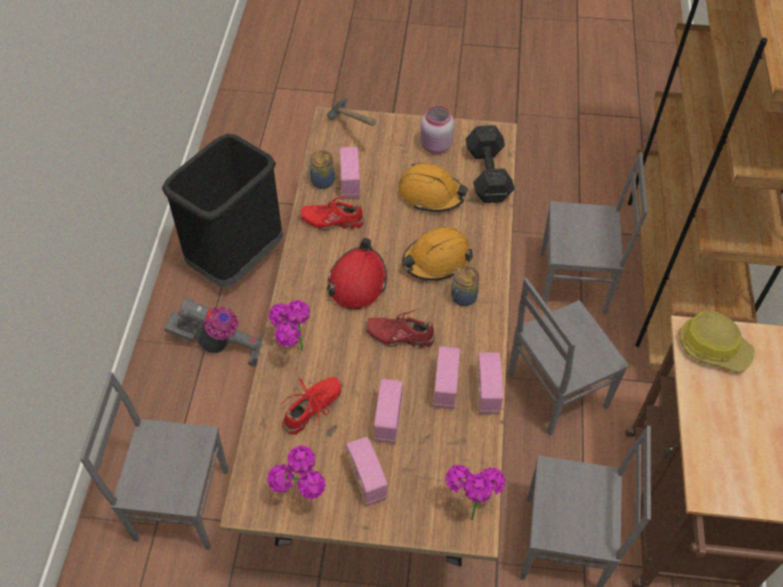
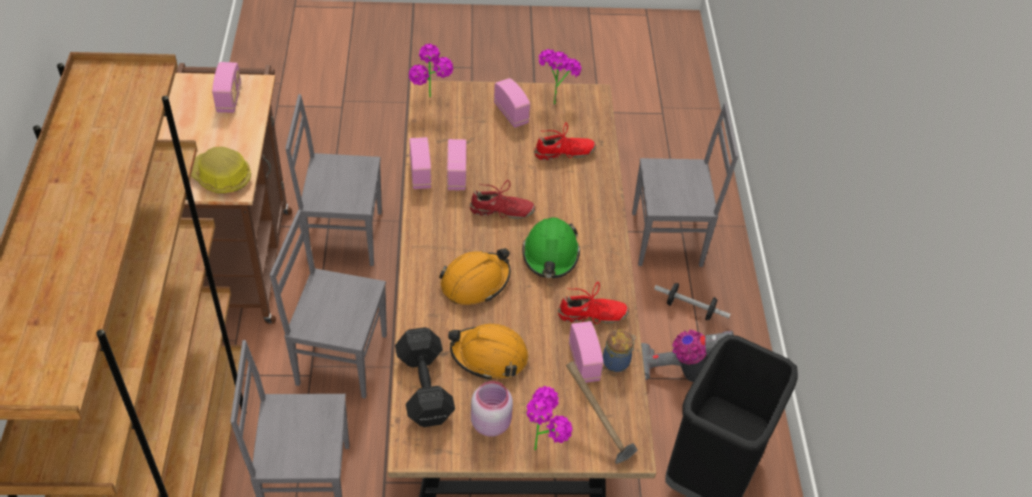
camera: 170 degrees right, 5 degrees down
(192, 411) = (690, 309): none -> dumbbell
(292, 354) = (593, 190): potted plant -> potted plant (543, 444)
(313, 409) = (564, 153): red shoe -> red shoe turned 135 degrees counterclockwise
(357, 282) = (550, 255): red hard hat -> green hard hat
(388, 420) = (501, 150): radio -> radio (229, 99)
(462, 297) = (446, 248): jar -> none
(555, 390) = (340, 358): grey chair -> grey chair turned 135 degrees counterclockwise

